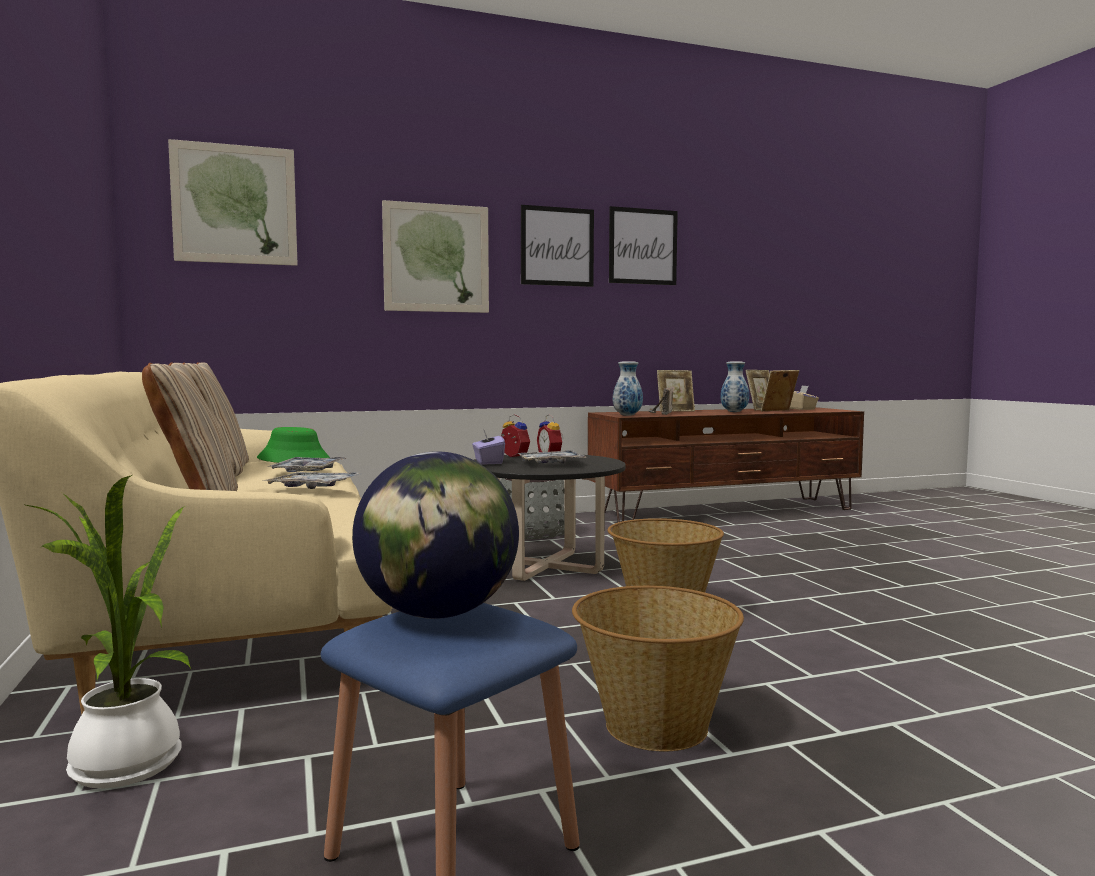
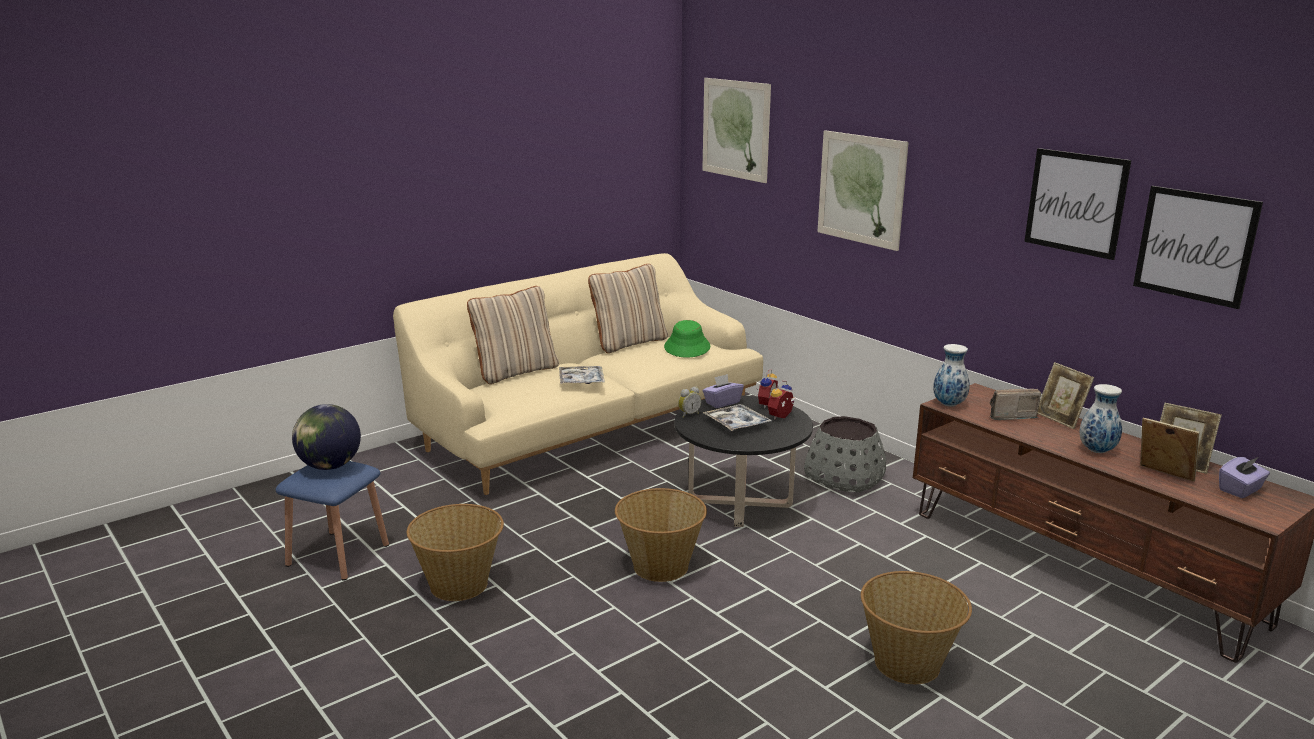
camera: 70 degrees right, 15 degrees up
(126, 769) = (384, 476): potted plant -> none
(308, 471) = (644, 363): tray -> none
(505, 469) = (688, 414): none -> alarm clock
(557, 246) = (972, 190): picture -> picture (1195, 245)
(801, 409) = (1240, 490): beige tissue box -> purple tissue box
(862, 561) = (908, 664): none -> basket

